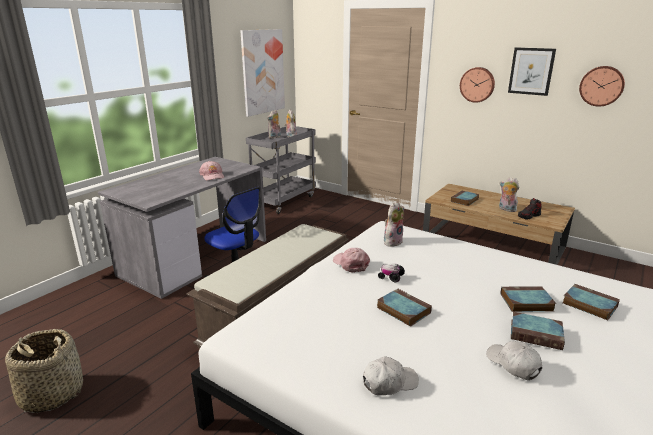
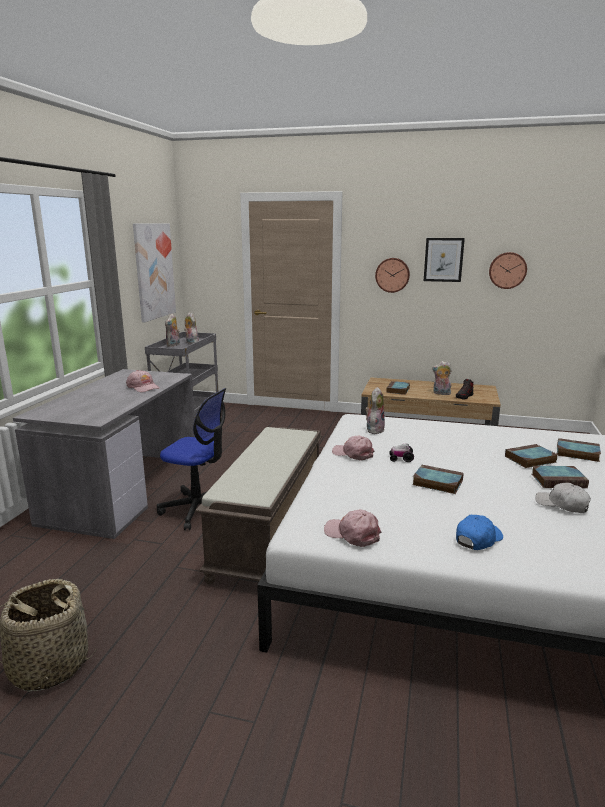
camera: 20 degrees left, 5 degrees down
(277, 347) = (352, 534): none -> pink cap
(389, 382) = (478, 539): white cap -> blue cap

